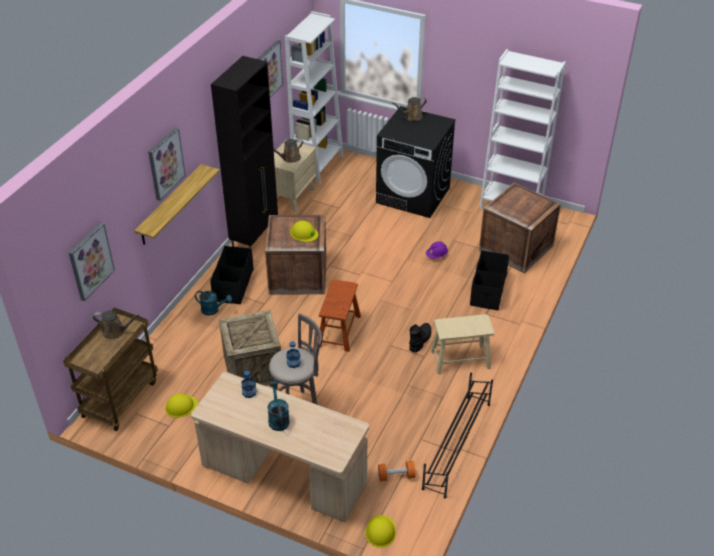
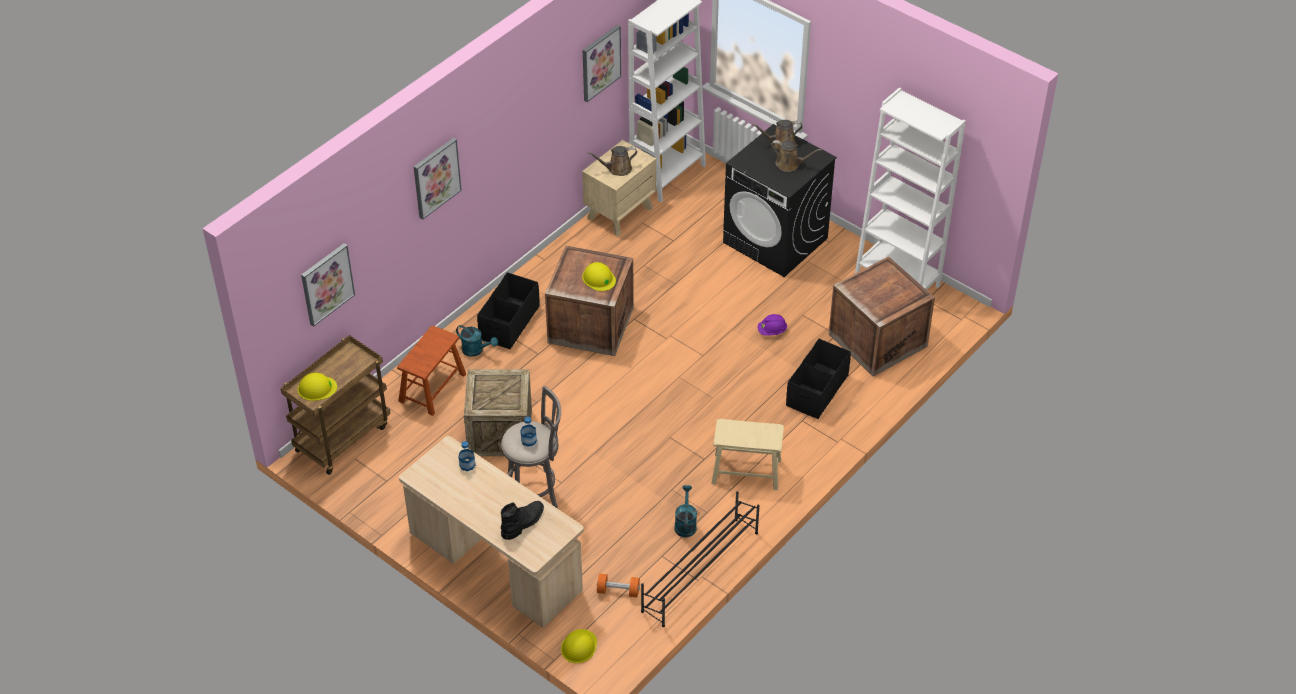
camera: 15 degrees right, 5 degrees up
(115, 332) = (345, 364): brown watering can -> brown watering can (790, 164)
(170, 205) = (438, 223): shelf -> none
(181, 406) = (406, 461): yellow hard hat -> yellow hard hat (317, 388)
(255, 236) = (556, 261): black cabinet -> none
(278, 418) = (488, 500): turquoise watering can -> turquoise watering can (685, 524)
(338, 331) = (615, 406): brown stool -> brown stool (432, 387)
(420, 339) = (708, 437): black boot -> black boot (523, 522)

